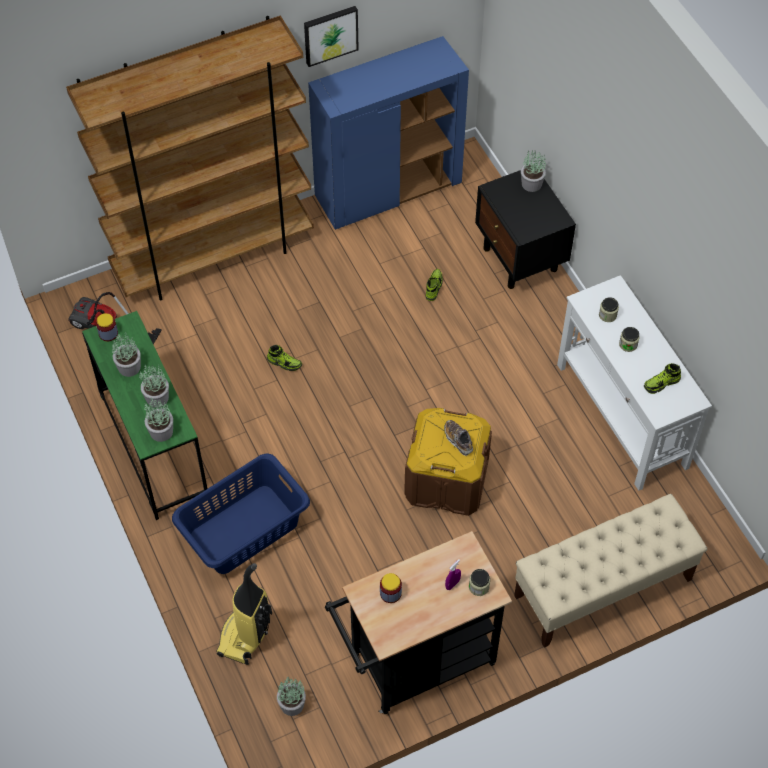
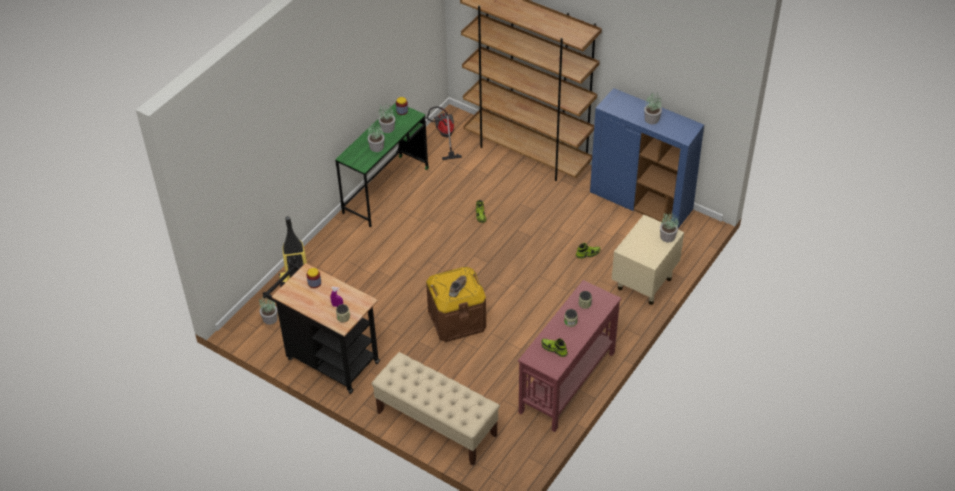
camera: 60 degrees right, 10 degrees down
(160, 431) = (357, 158): potted plant -> potted plant (651, 119)
(245, 530) = (361, 250): blue laundry basket -> none
(330, 34) = (633, 66): picture -> none
(520, 260) = (644, 284): black nightstand -> beige nightstand
(621, 416) = (566, 382): white console table -> red console table

